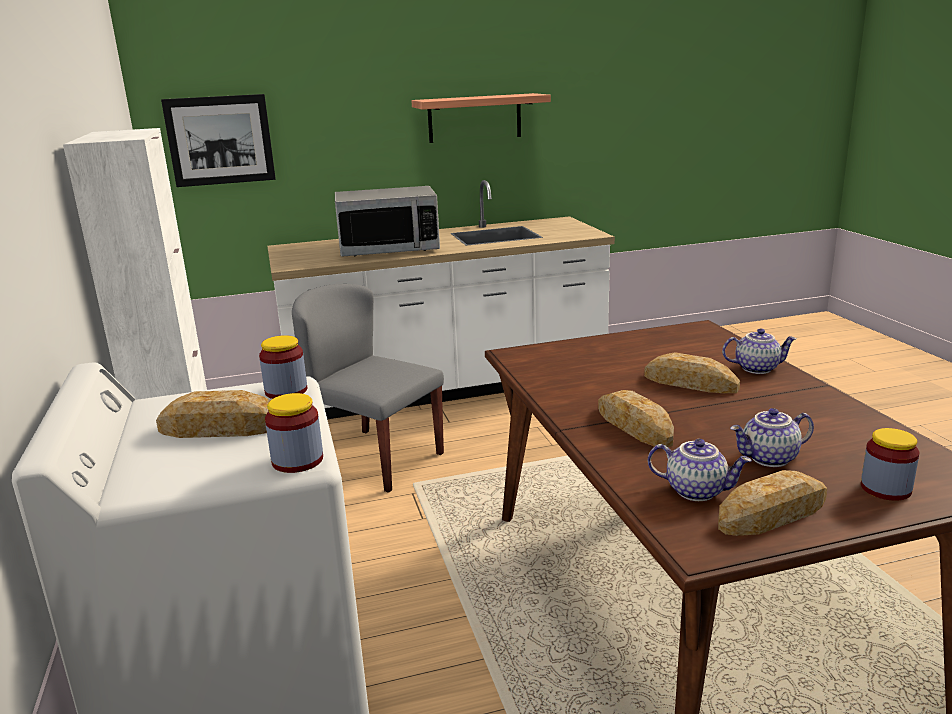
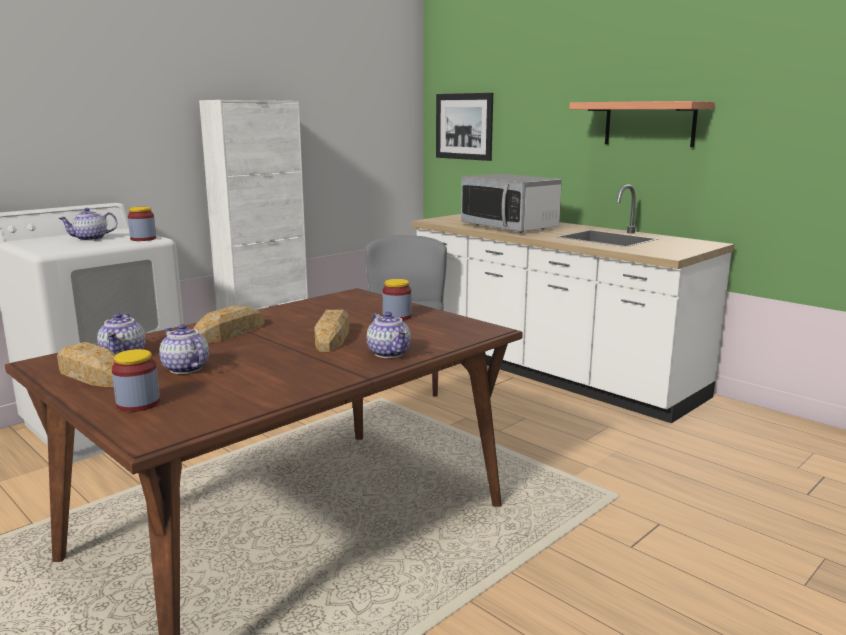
camera: 60 degrees right, 5 degrees down
(222, 428) = (90, 239): bread -> teapot
(297, 460) = (48, 251): jar -> jar (397, 317)

